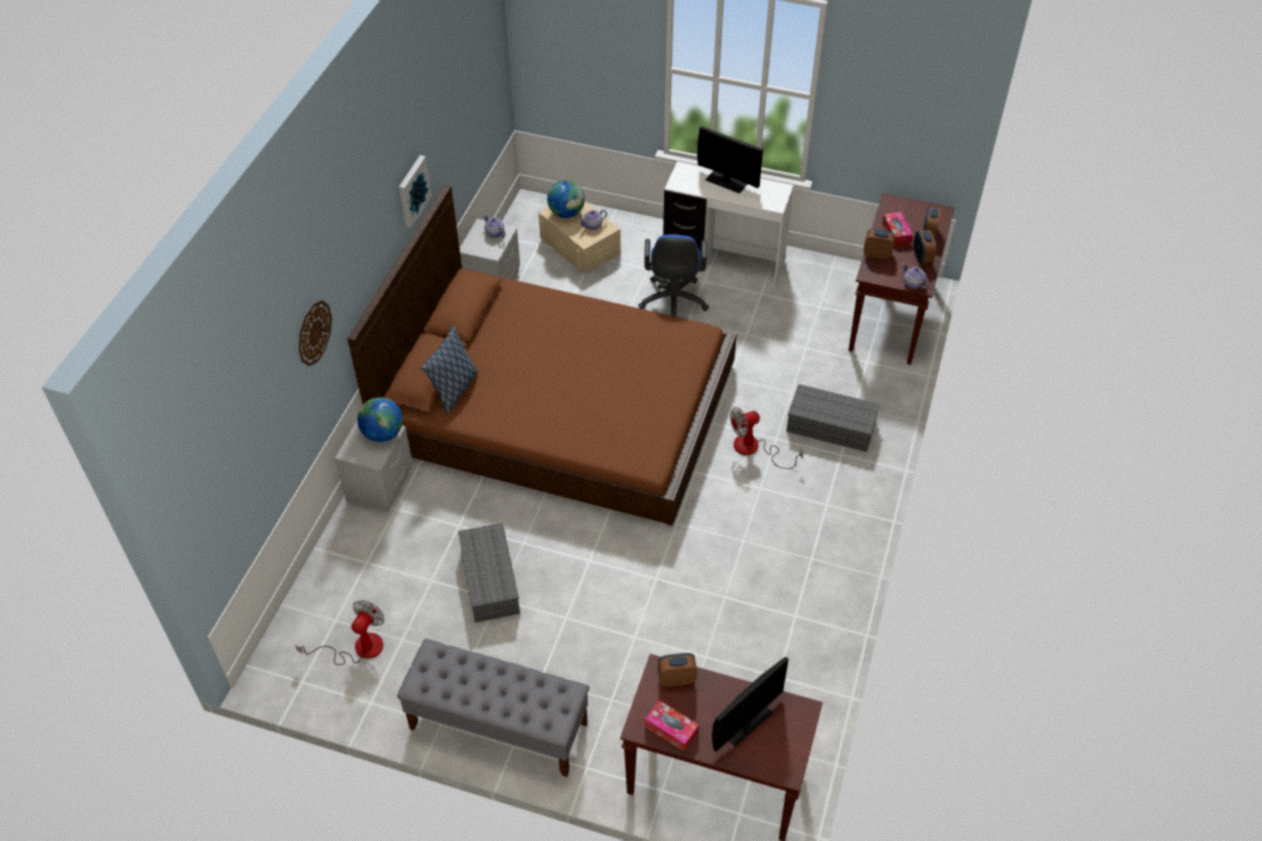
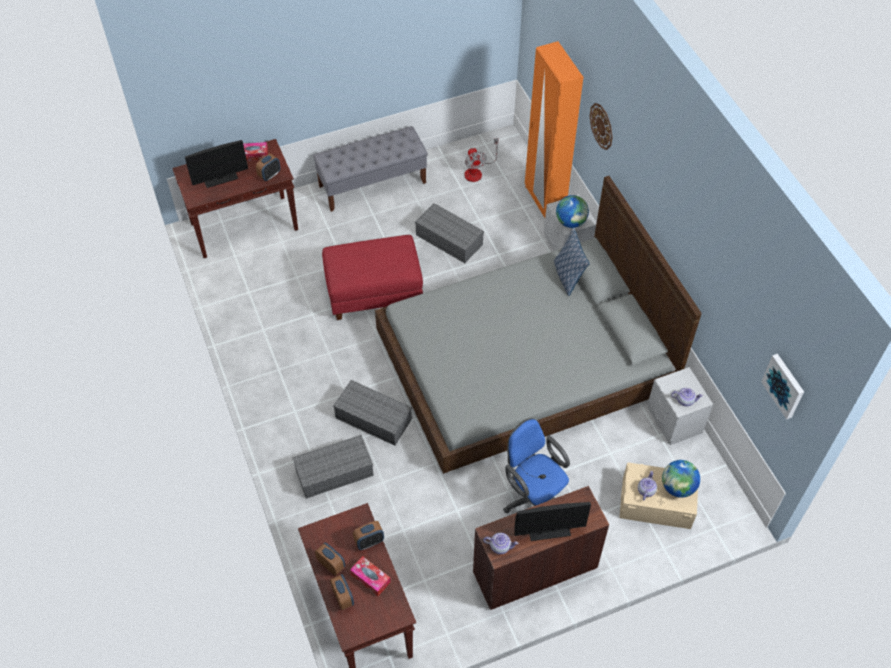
camera: 140 degrees right, 5 degrees up
(336, 552) = (544, 201): none -> orange wardrobe
(412, 190) = (684, 252): picture -> picture (784, 385)
(557, 406) = (525, 361): brown bed -> grey bed
(633, 576) = (374, 291): none -> red ottoman
(723, 264) = (534, 569): white desk -> brown desk
(745, 721) = (220, 178): monitor -> monitor turned 120 degrees counterclockwise
(754, 449) = (372, 418): fan -> grey storage box
(912, 283) = (320, 530): teapot -> teapot (500, 546)

